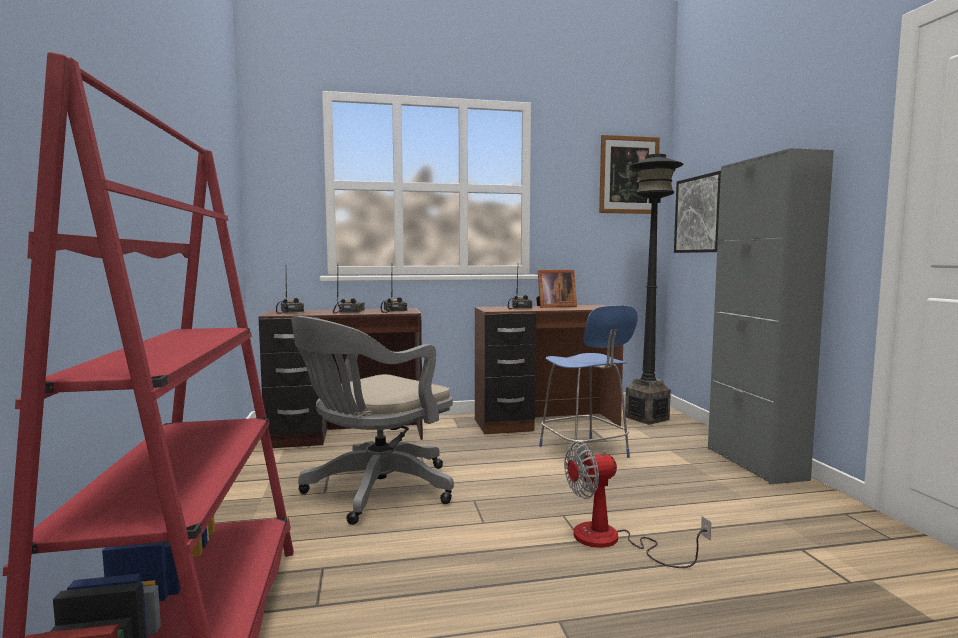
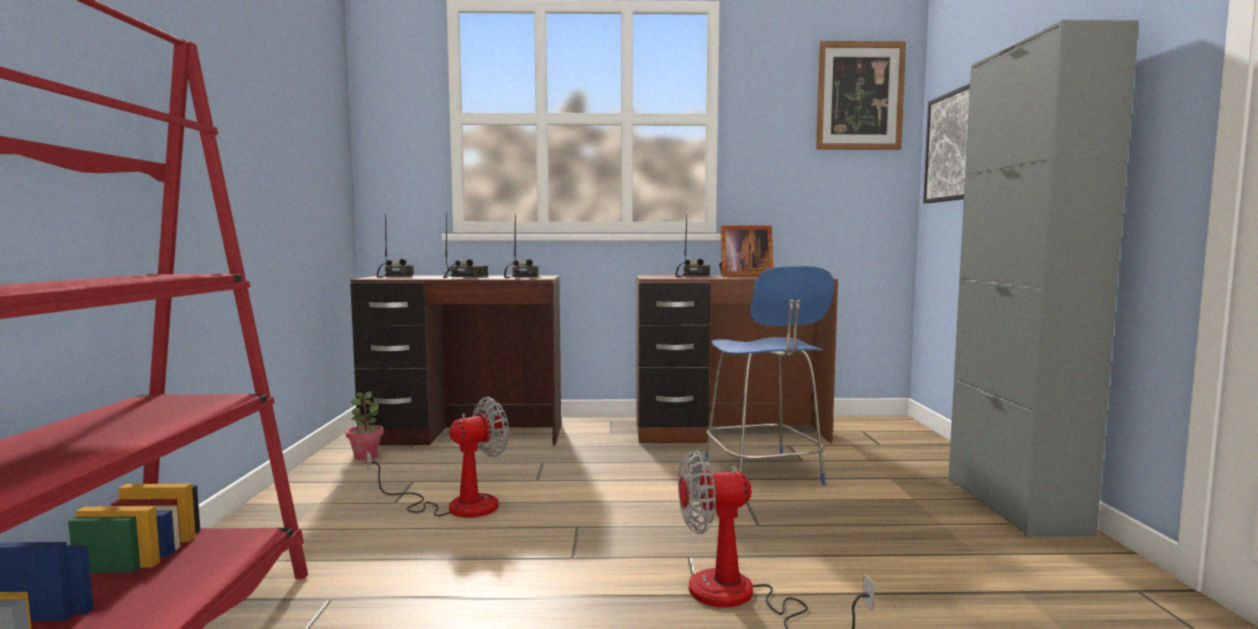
camera: 10 degrees right, 0 degrees up
(276, 457) = (366, 456): none -> potted plant
(374, 491) = (456, 505): grey office chair -> fan
(647, 418) = (876, 434): black floor lamp -> none

